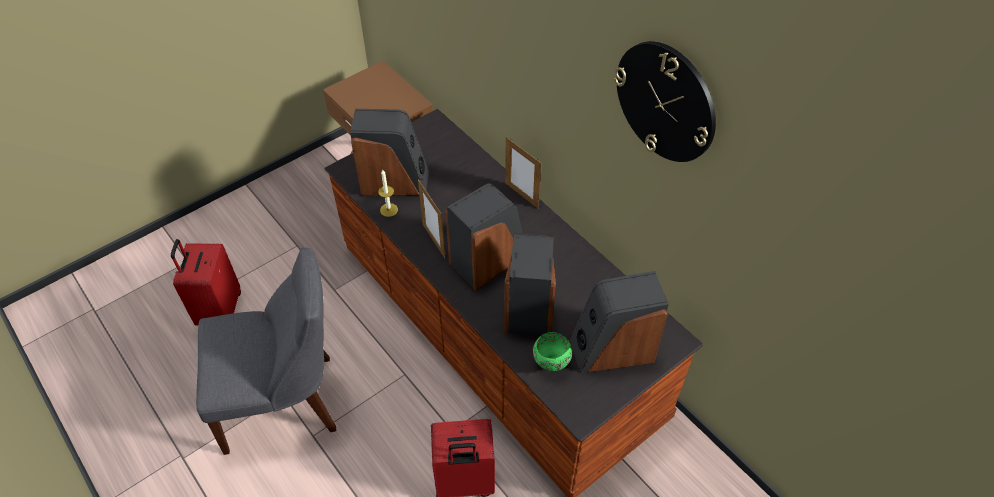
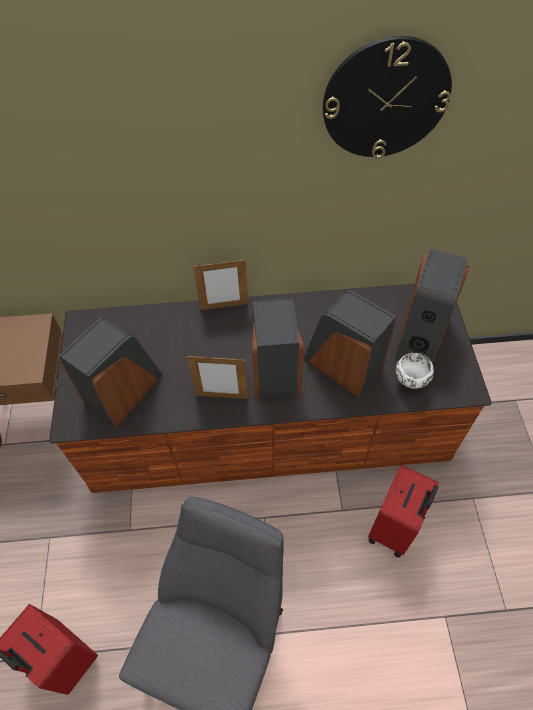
camera: 55 degrees left, 5 degrees up
(389, 210) = (155, 413): candle -> none
(550, 363) = (409, 382): green bowl -> white bowl

